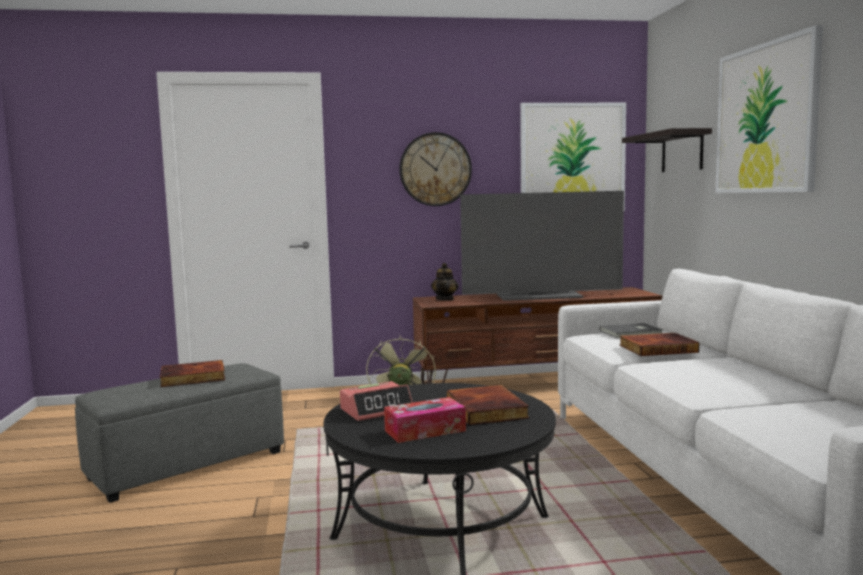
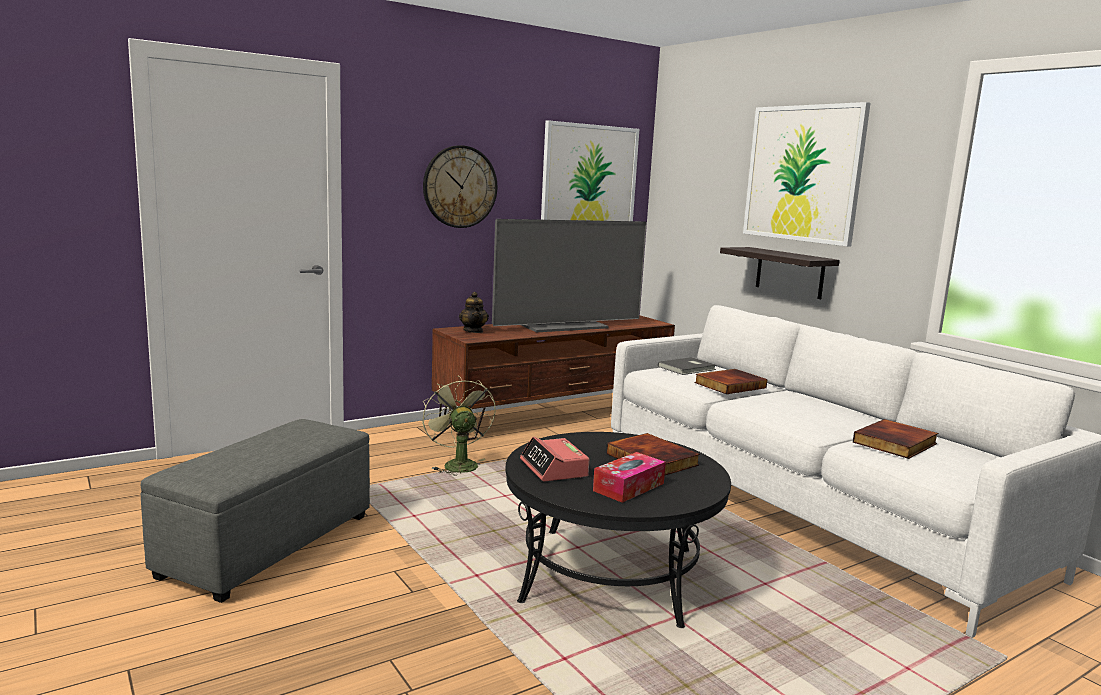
camera: 25 degrees left, 5 degrees up
(192, 378) = (274, 443): book -> book (896, 443)
(377, 410) = (554, 469): alarm clock -> alarm clock turned 120 degrees clockwise
(682, 152) = (700, 187): shelf -> shelf (789, 273)

